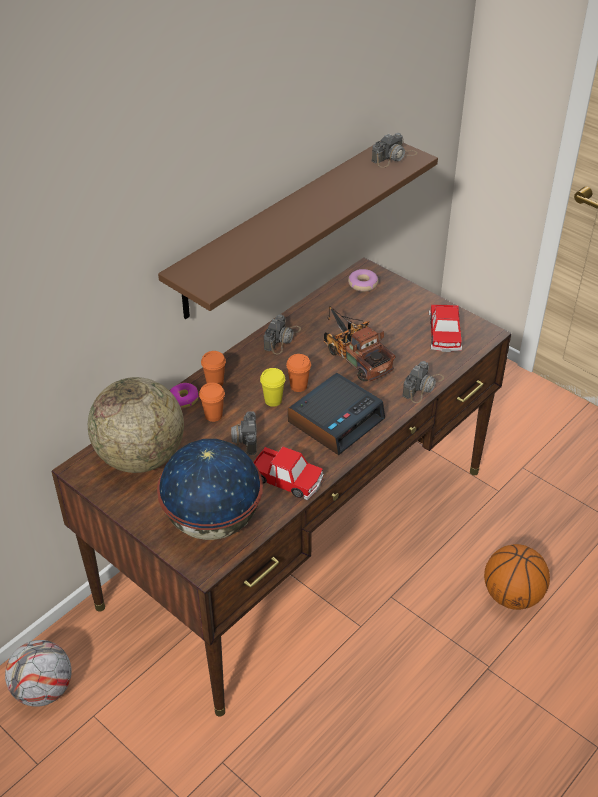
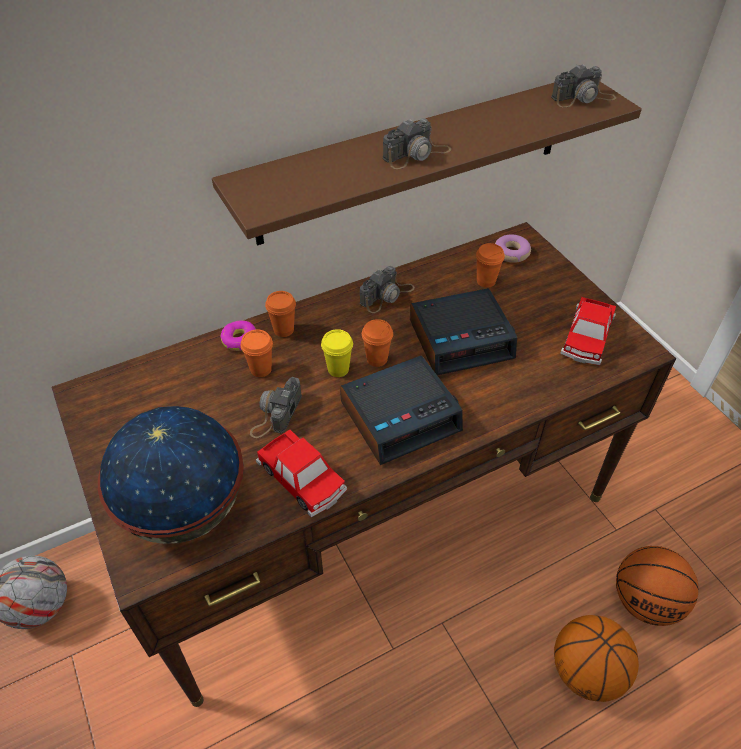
camera: 20 degrees right, 5 degrees up
(141, 457) = (153, 399): globe -> none
(353, 310) = (486, 281): none -> orange cup
(354, 356) = (461, 339): toy truck -> alarm clock
(423, 386) = (530, 400): camera -> camera (416, 154)
(537, 535) = (645, 601): none -> basketball

